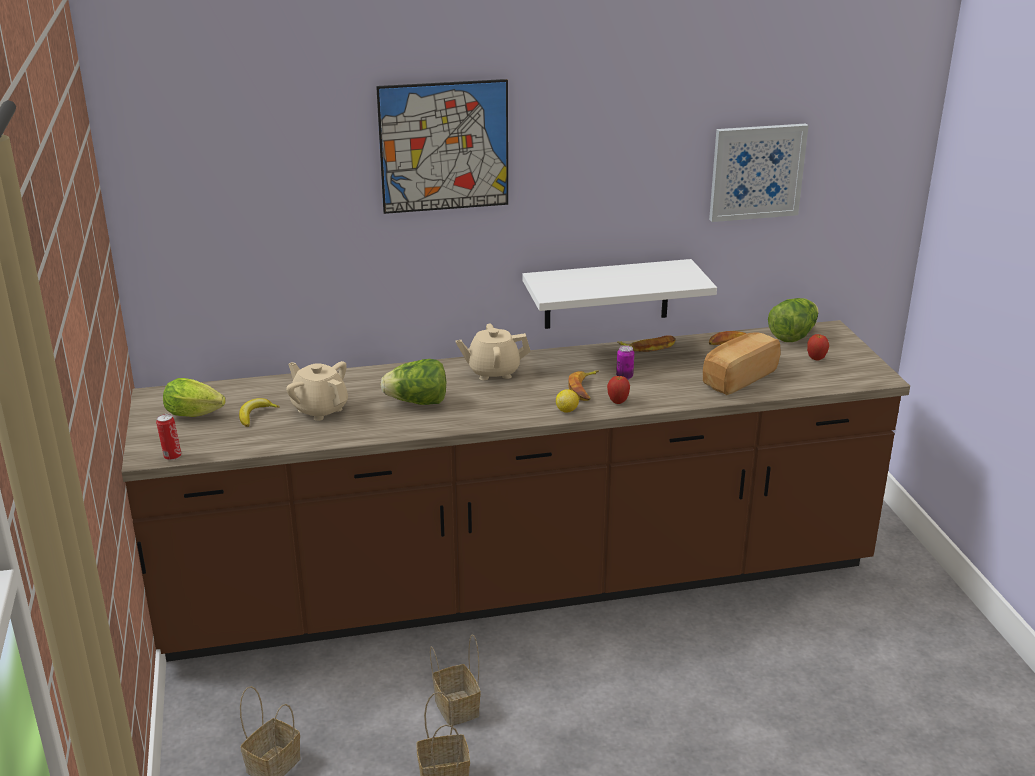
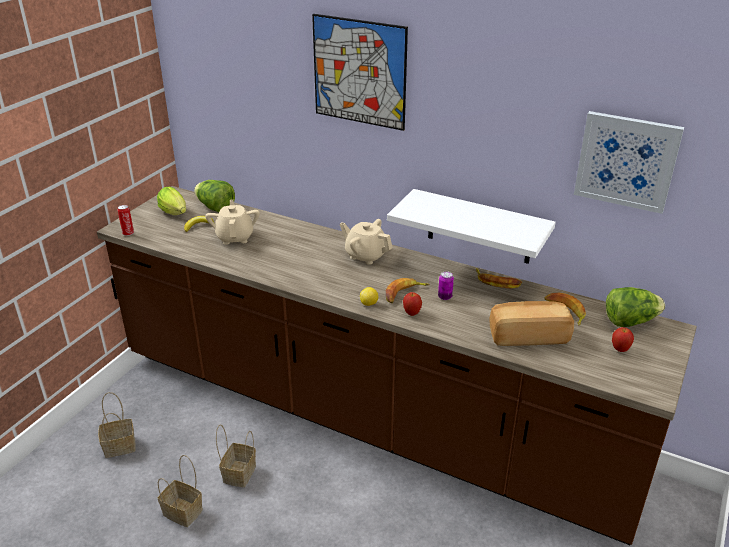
camera: 40 degrees right, 5 degrees up
(417, 402) = (291, 256): lettuce -> lettuce (215, 208)

